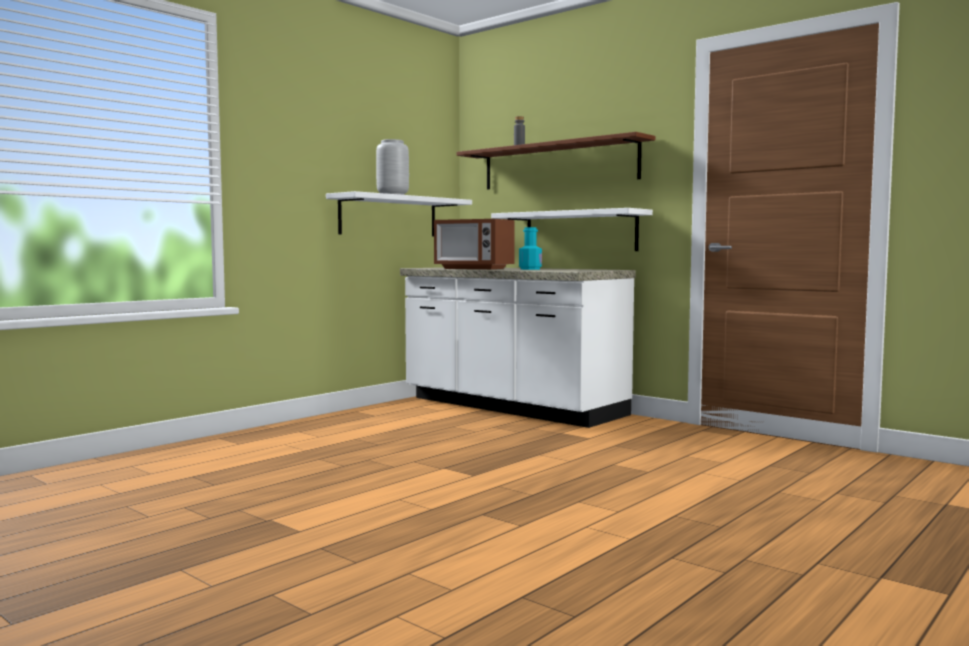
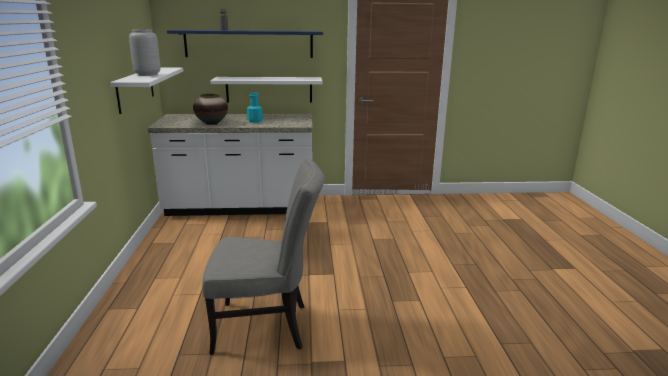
camera: 45 degrees left, 15 degrees up
(300, 486) = (267, 326): none -> grey chair
(474, 268) = (212, 123): microwave -> vase
(558, 165) = (249, 44): brown shelf -> blue shelf

